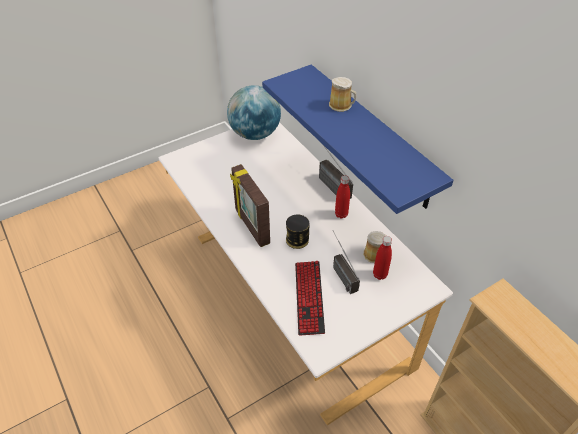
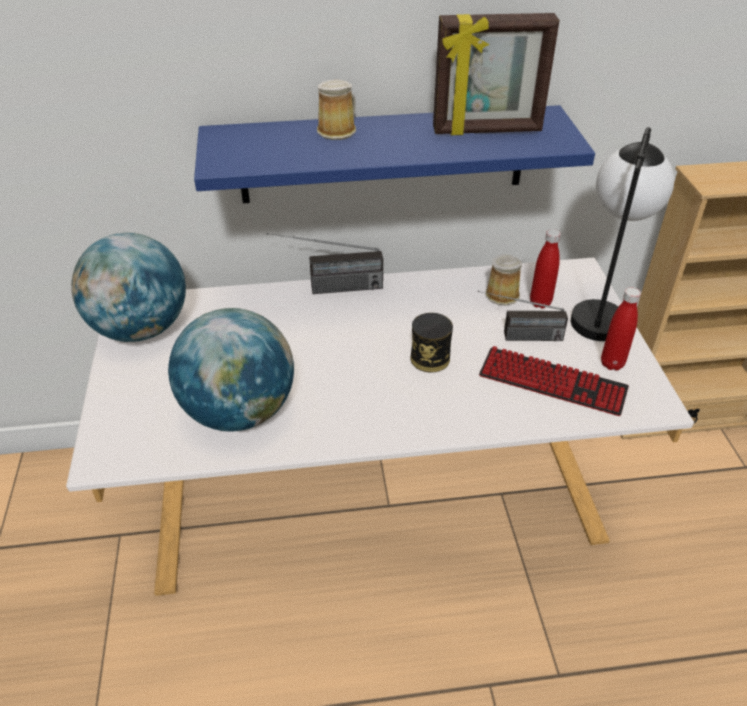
camera: 65 degrees left, 5 degrees down
(221, 186) = (239, 412): none -> globe
(251, 227) = (368, 402): picture frame -> picture frame (487, 131)
(341, 214) = (406, 298): red bottle -> red bottle (612, 364)
(394, 307) = (600, 310): none -> table lamp

